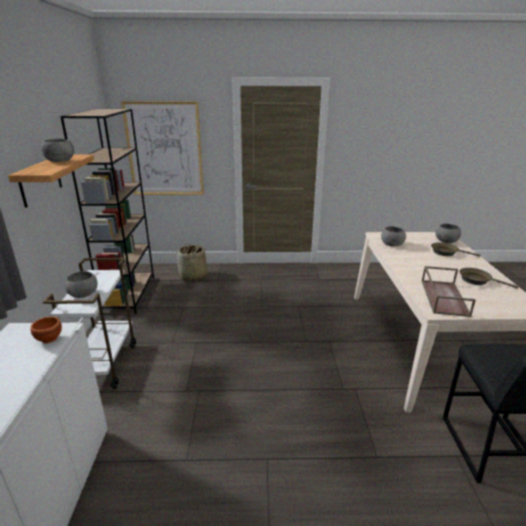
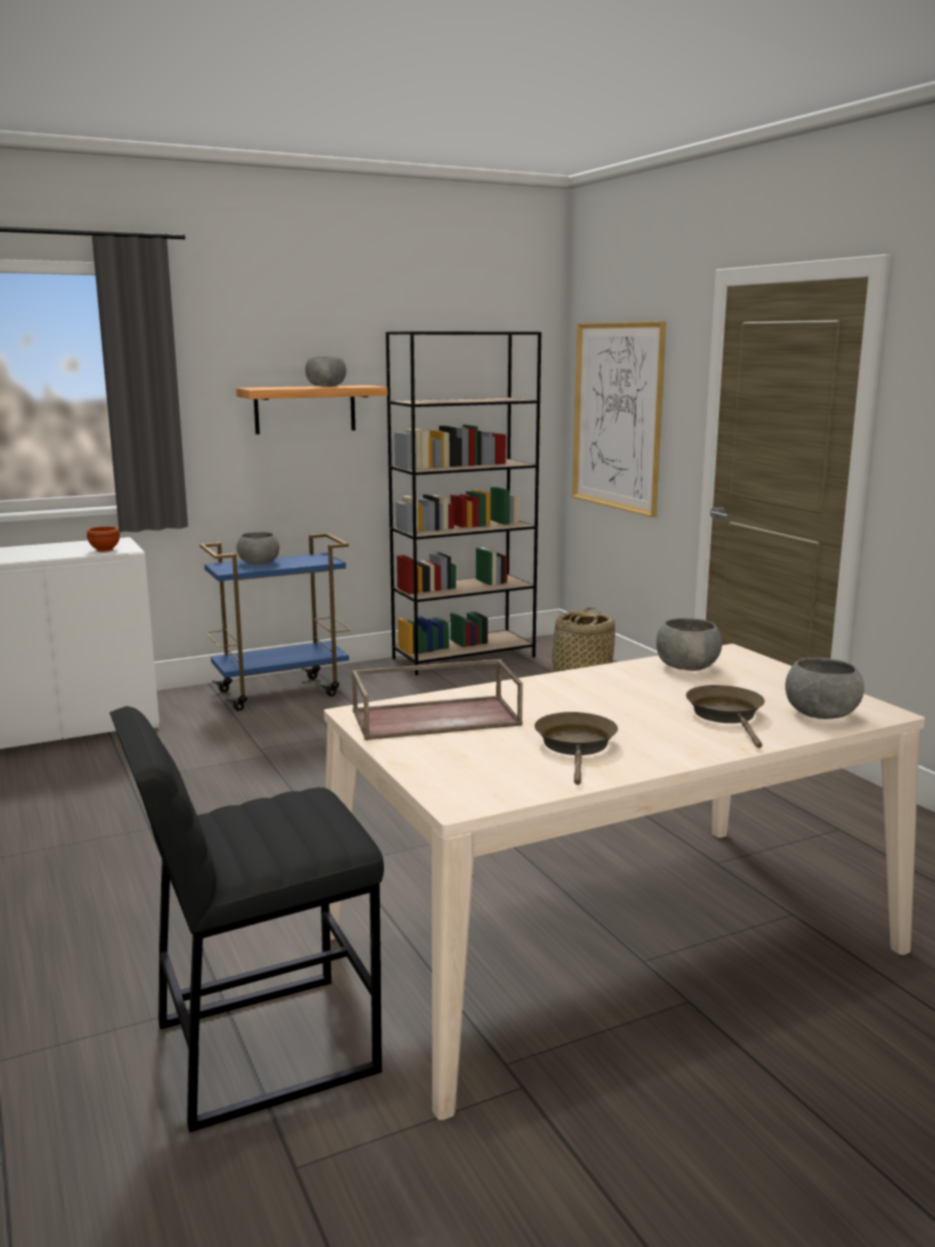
camera: 65 degrees right, 10 degrees down
(106, 364) = (282, 693): white cart -> blue cart

